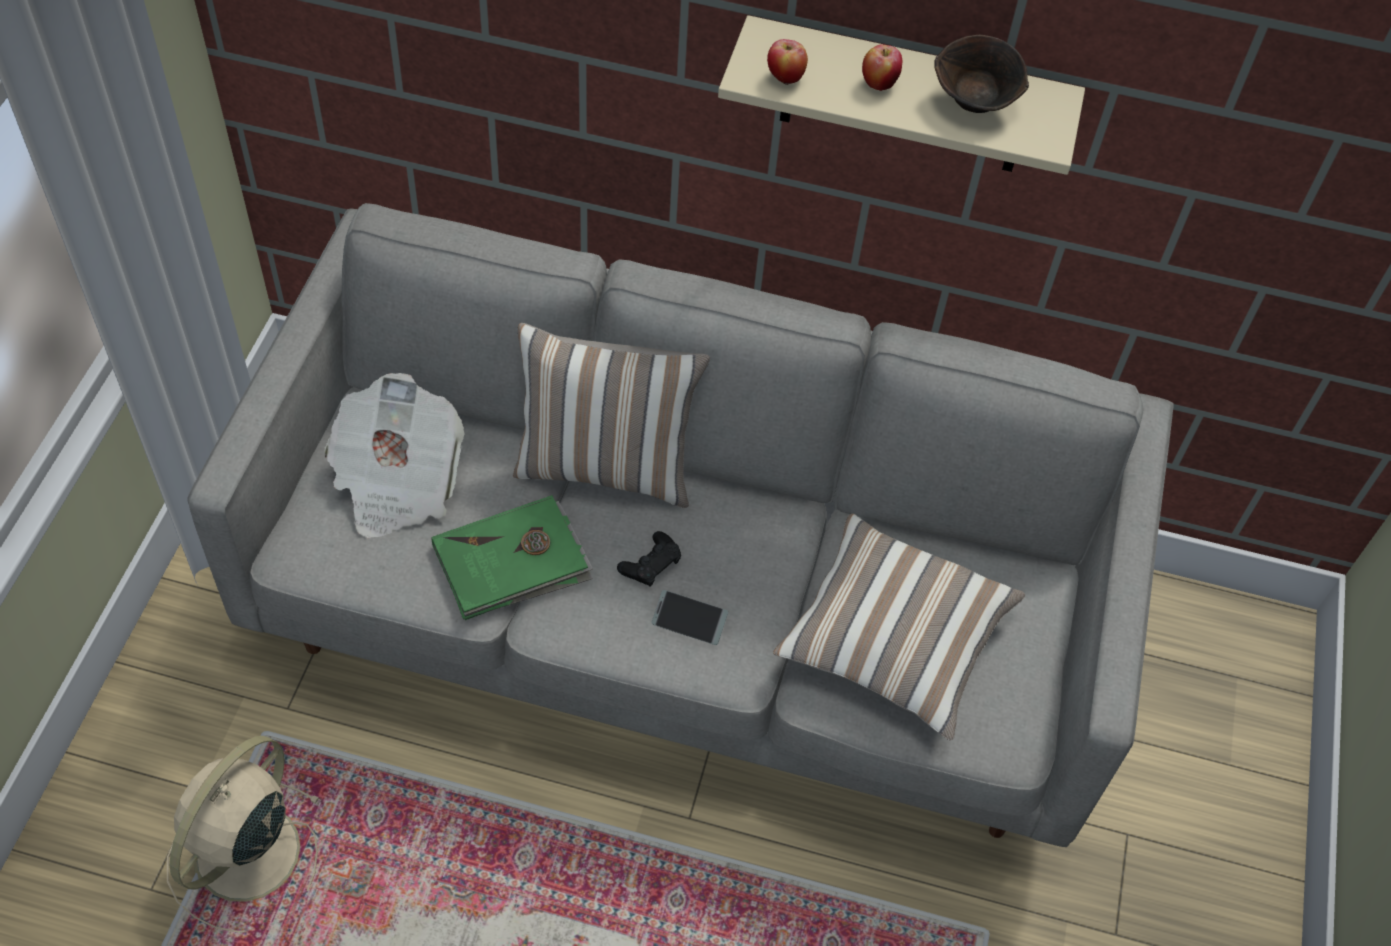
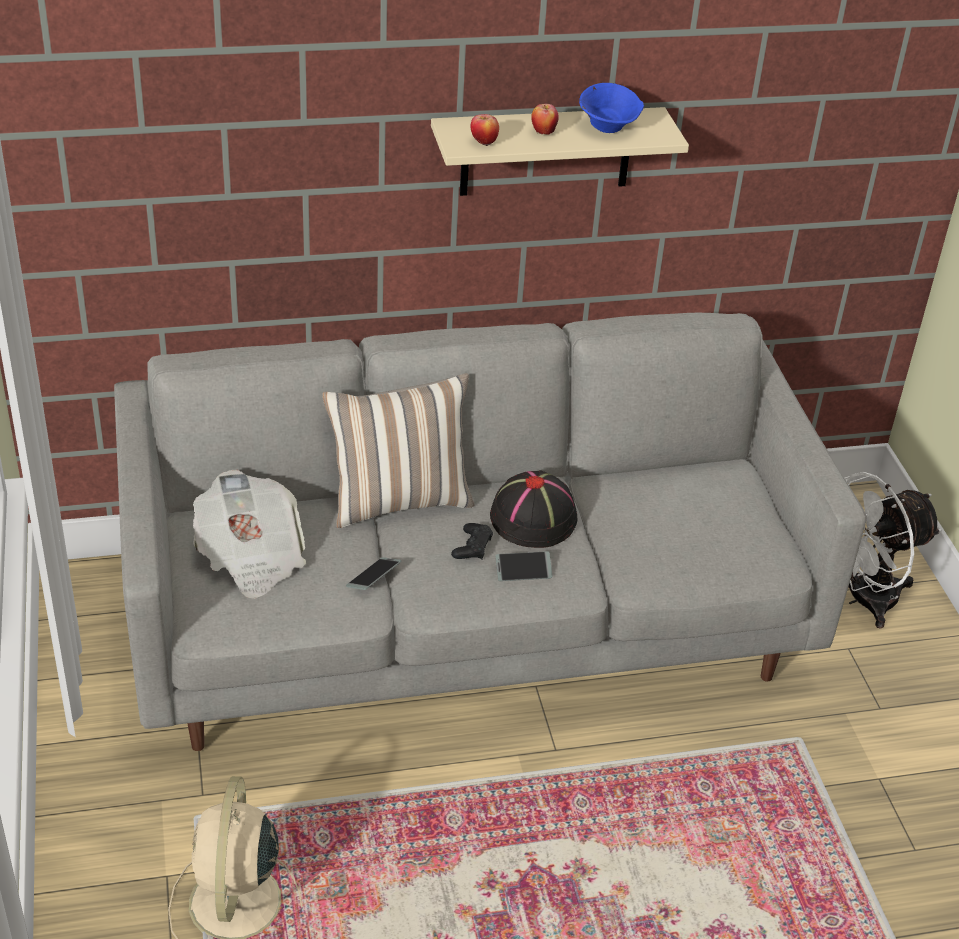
camera: 25 degrees left, 15 degrees down
(512, 562) = (373, 578): green book -> phone
(748, 552) = (534, 518): none -> black hat
(893, 642) = (666, 537): pillow -> none
(975, 103) = (608, 128): brown bowl -> blue bowl
(1188, 774) = (861, 600): none -> white fan

